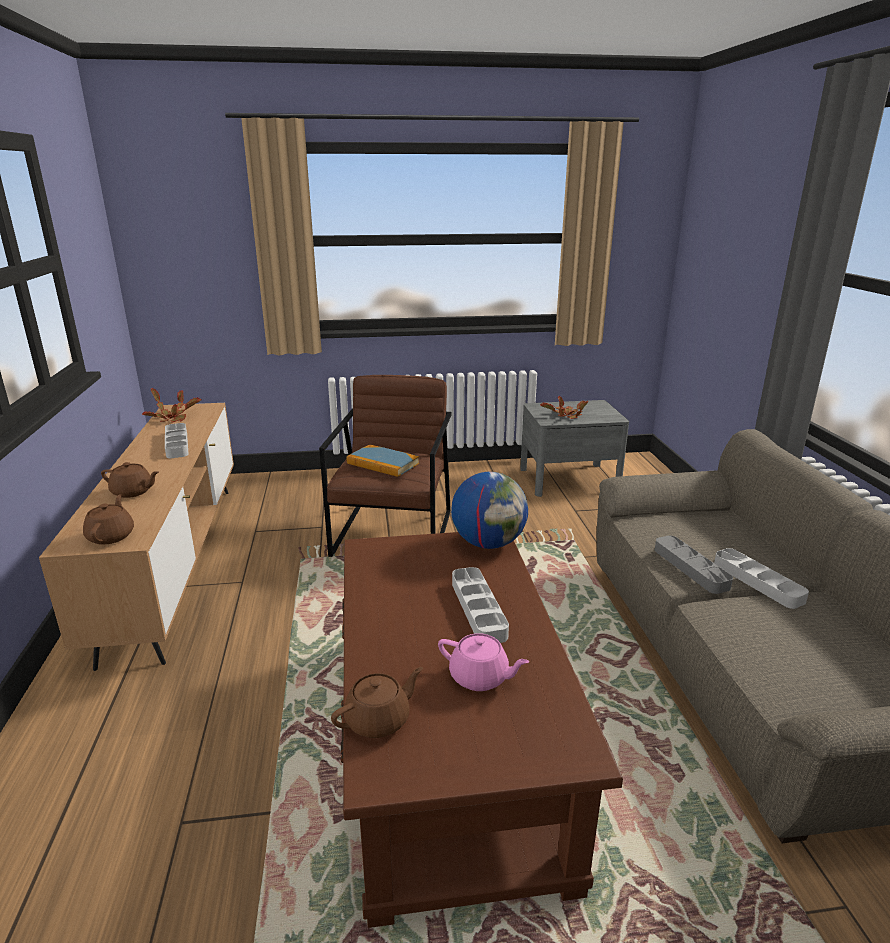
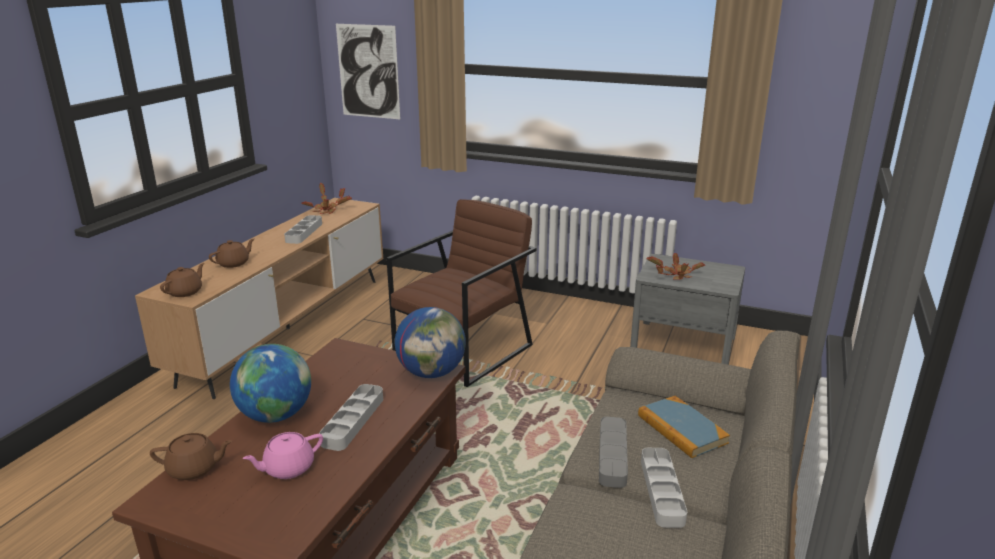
camera: 30 degrees right, 0 degrees up
(133, 492) = (234, 263): brown teapot -> brown teapot turned 90 degrees counterclockwise
(182, 253) = (368, 71): none -> picture
(383, 463) = (447, 283): book -> book (681, 429)
(391, 632) = (276, 415): none -> globe
(480, 677) = (288, 468): pink teapot -> pink teapot turned 90 degrees clockwise

